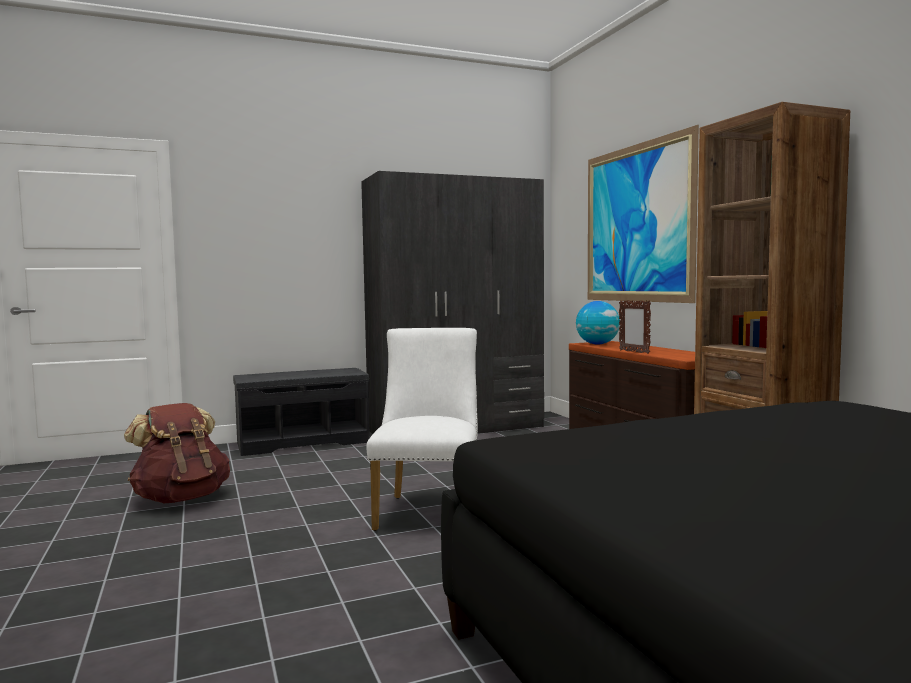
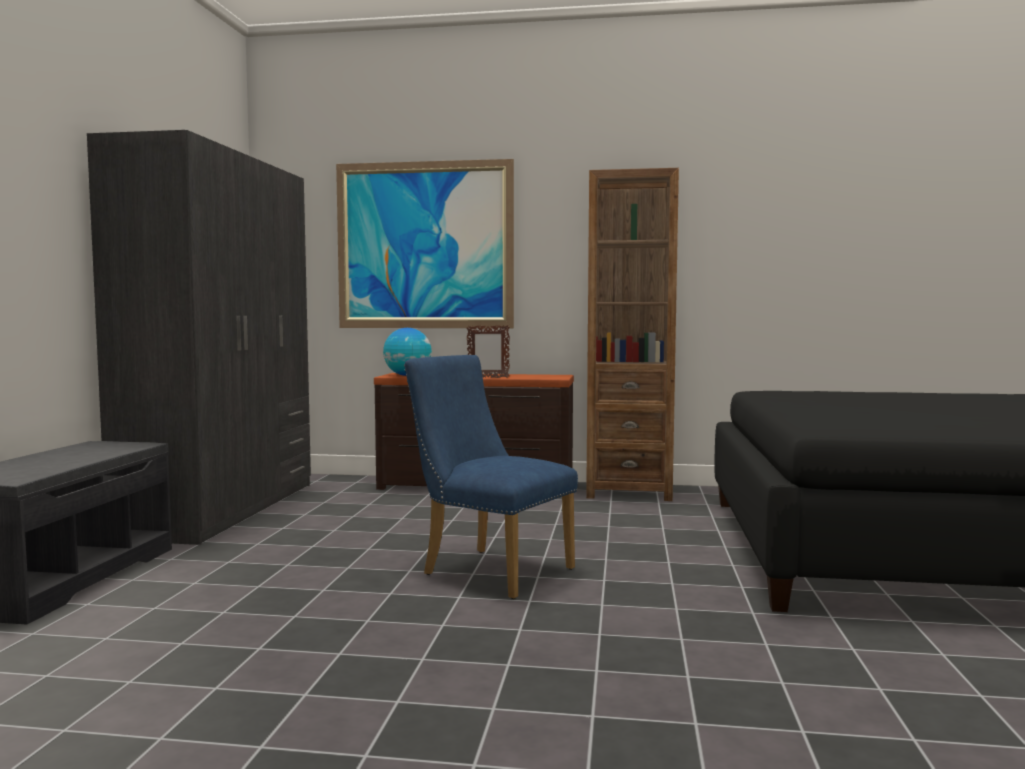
camera: 60 degrees left, 0 degrees up
(181, 499) = (179, 687): brown backpack -> none
(429, 510) = (489, 570): white chair -> blue chair

